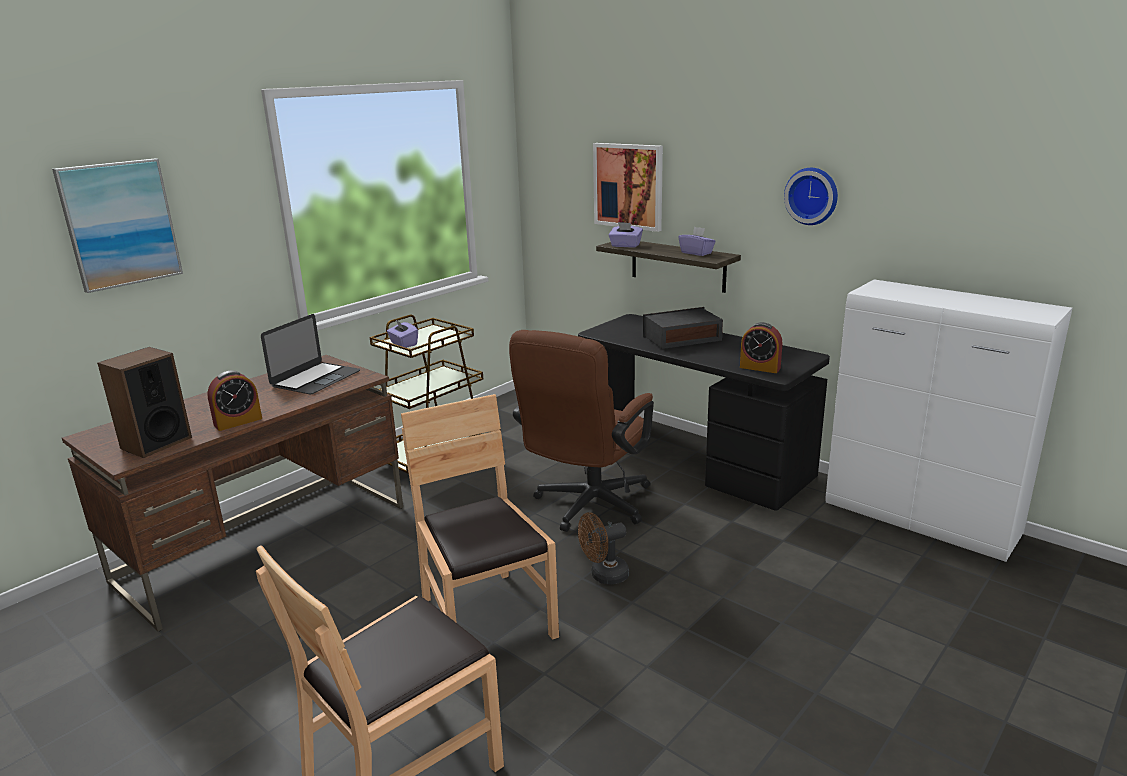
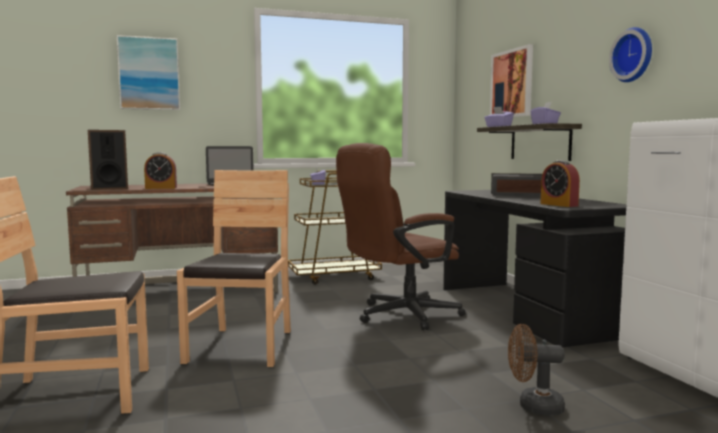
camera: 30 degrees right, 15 degrees down
(604, 576) = (355, 348): brown fan -> brown fan (533, 406)

